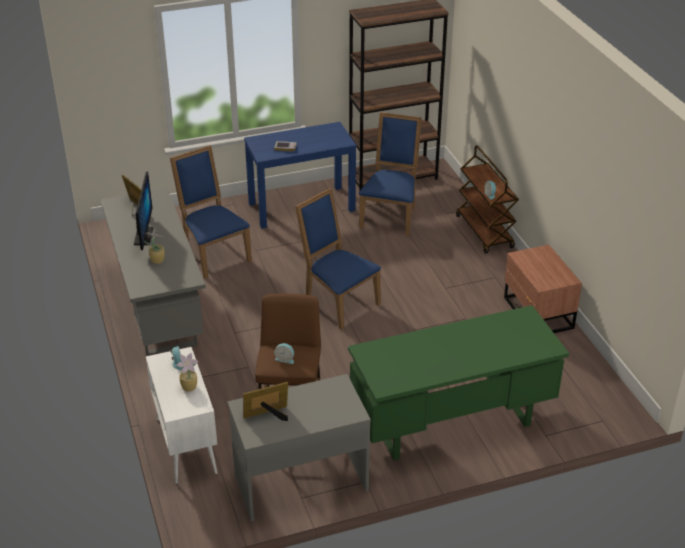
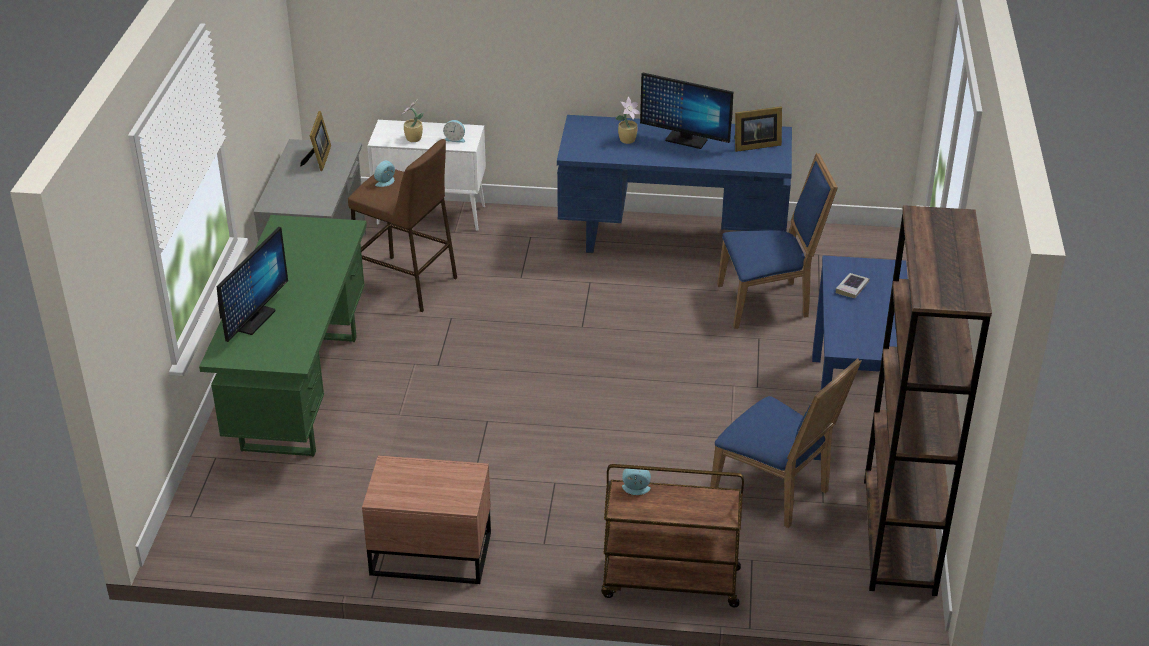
camera: 115 degrees right, 0 degrees up
(158, 310) = (672, 239): grey desk -> blue desk
(338, 302) = (592, 375): blue chair -> none
(504, 349) = (253, 320): none -> monitor

